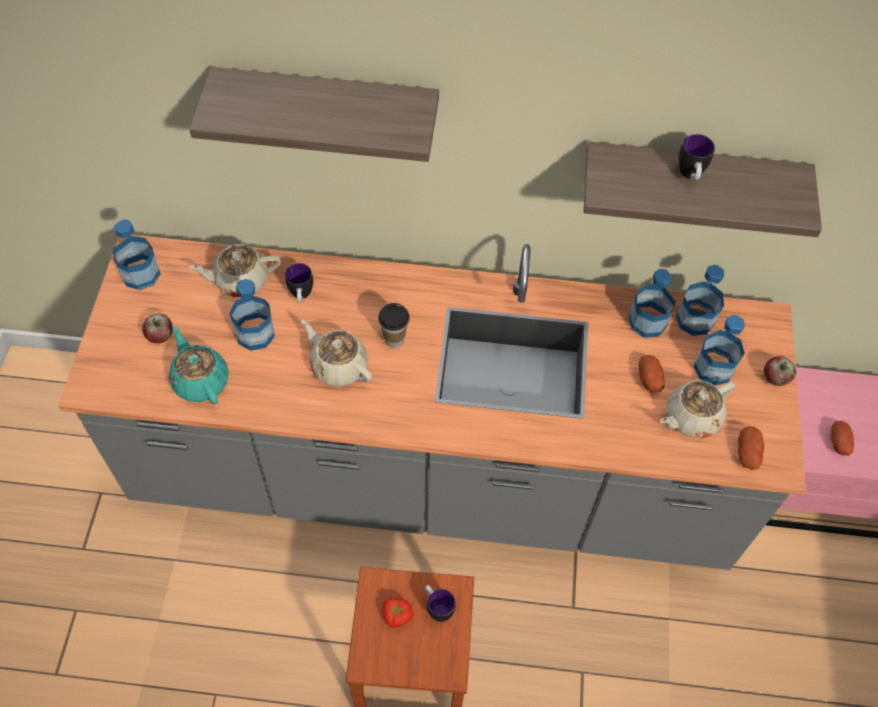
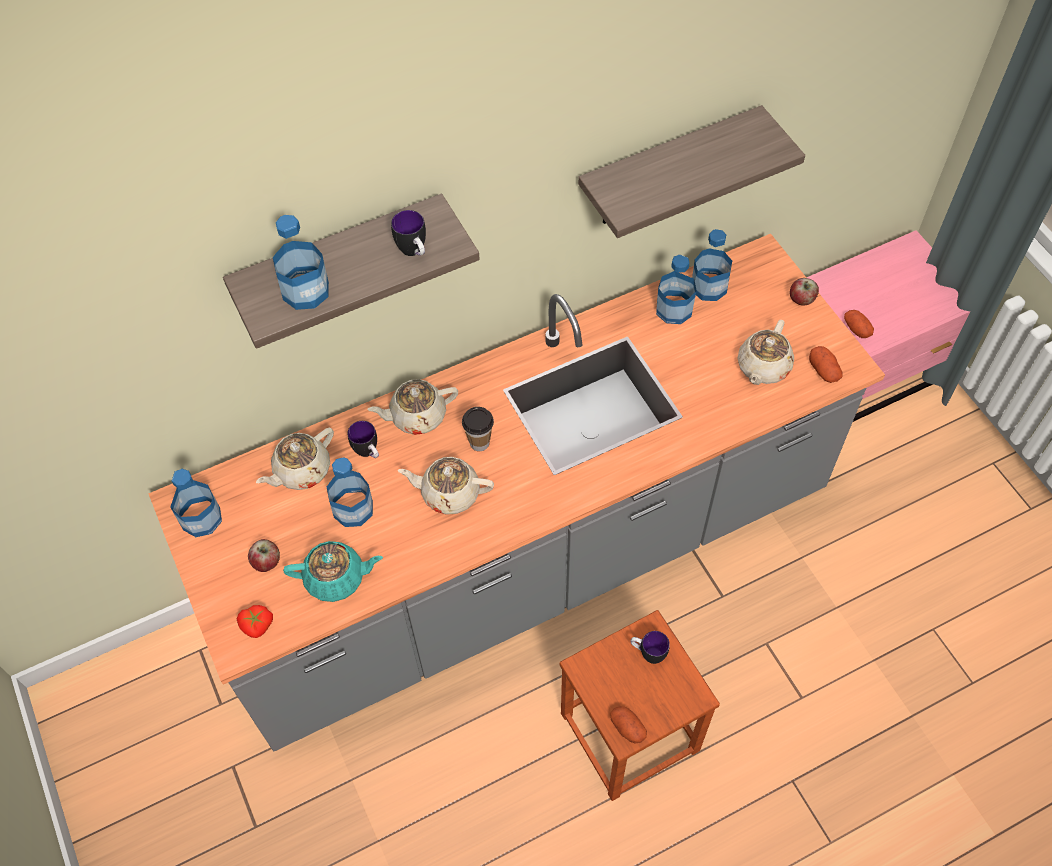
camera: 30 degrees left, 0 degrees up
(200, 380) = (336, 578): turquoise teapot -> turquoise teapot turned 150 degrees clockwise
(361, 289) = (417, 416): none -> beige teapot
(396, 616) = (620, 681): tomato -> tomato (257, 626)
(649, 378) = (709, 355): potato -> potato (627, 728)
(690, 176) = (679, 163): mug -> mug (414, 253)
(713, 368) = (751, 318): bottle -> bottle (305, 291)

